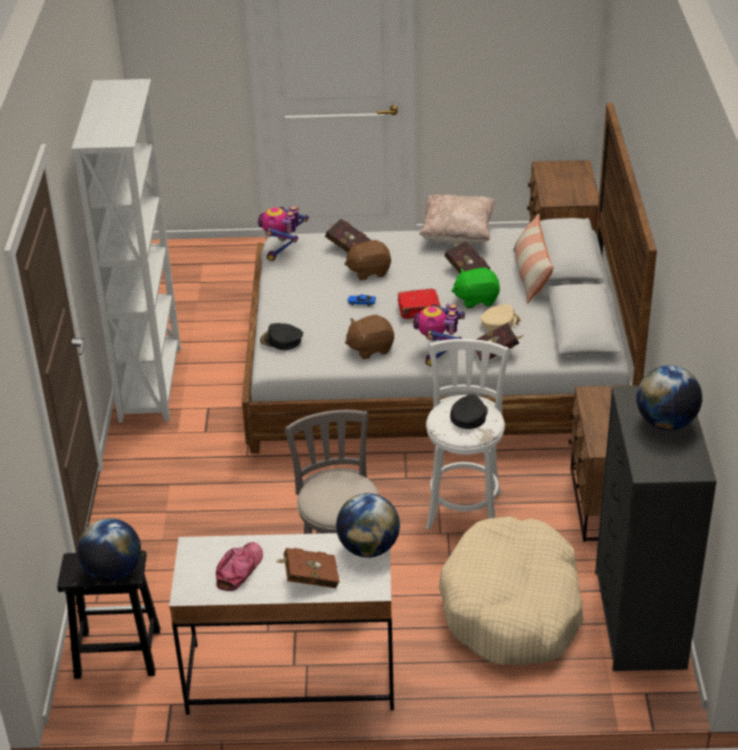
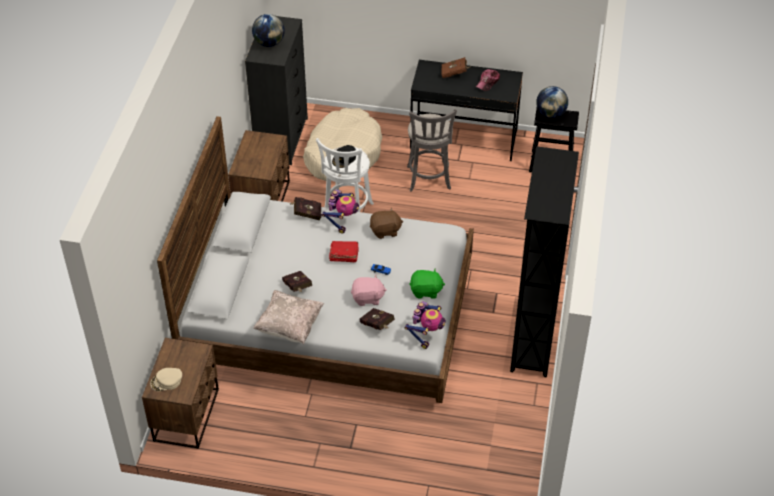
camera: 170 degrees left, 10 degrees up
(152, 383) = (532, 341): white bookcase -> black bookcase
(281, 340) = (442, 246): black cap -> none
(291, 676) = (464, 139): white desk -> black desk
(369, 271) = (368, 298): brown plush toy -> pink plush toy
(369, 548) = (423, 83): globe -> none
(476, 299) = (301, 260): green plush toy -> green plush toy (426, 291)
(500, 322) = (293, 237): beige cap -> beige cap (166, 381)
(531, 275) = (254, 275): pillow -> none

